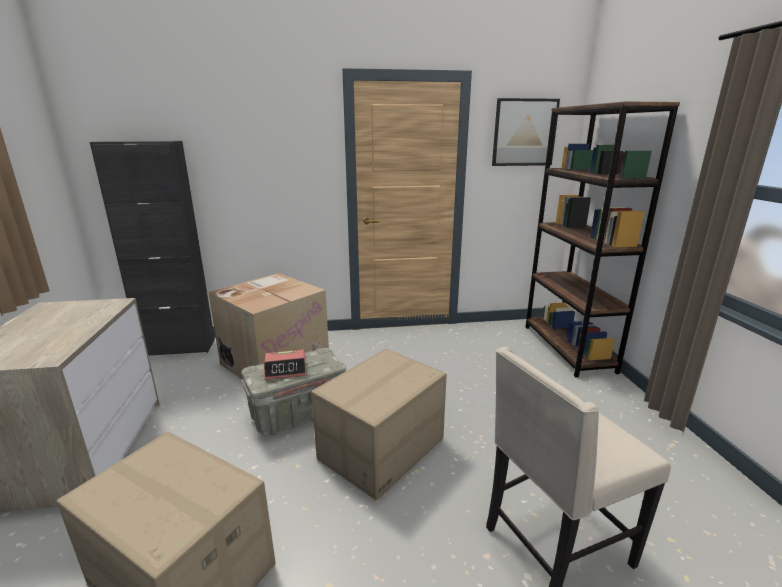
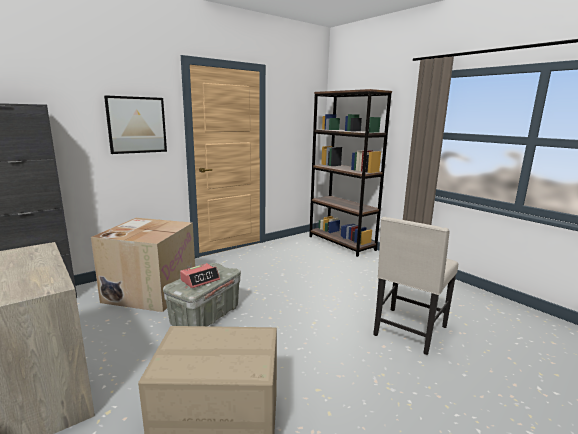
camera: 30 degrees left, 5 degrees down
(382, 449) = (284, 318): cardboard box -> none
(524, 132) = (297, 107): picture -> picture (137, 125)

